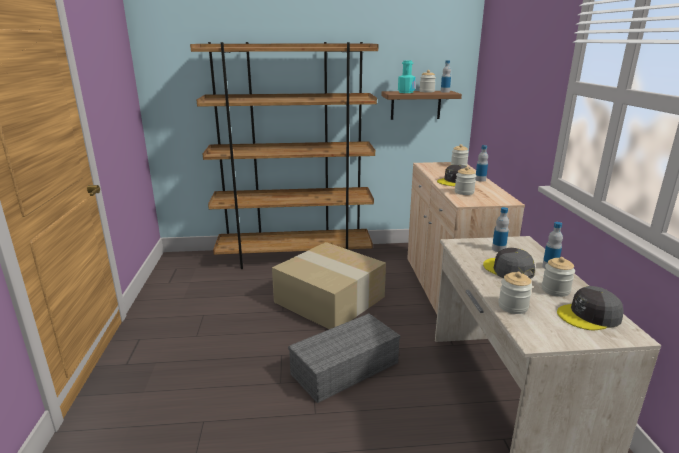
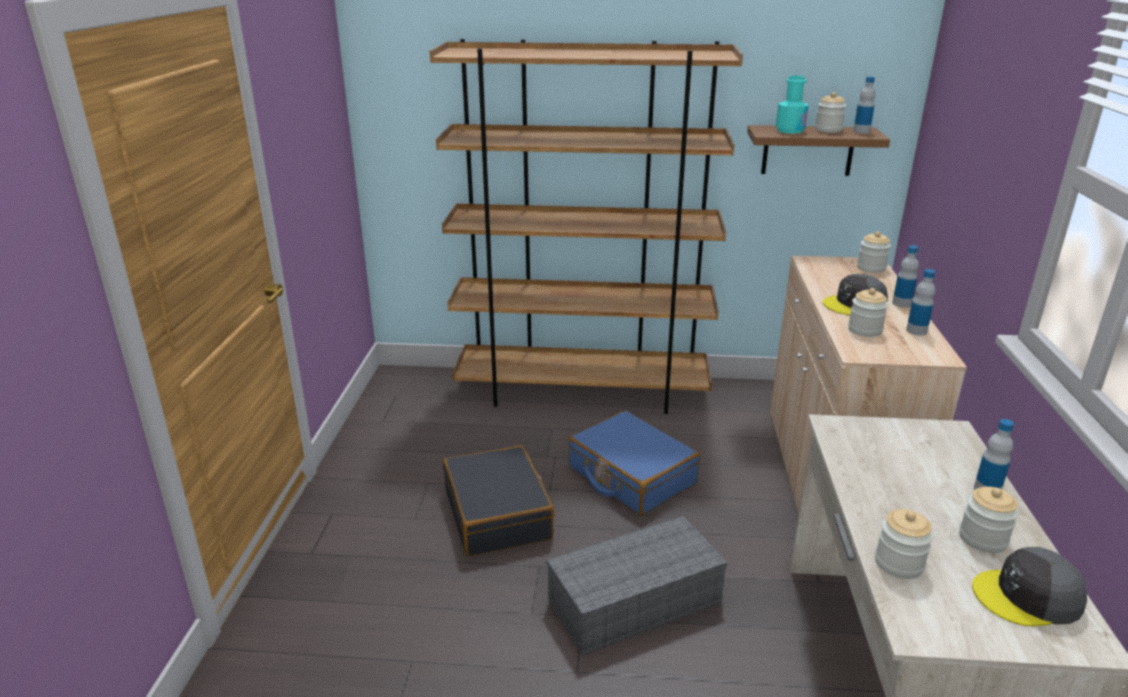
camera: 10 degrees right, 5 degrees up
(251, 328) = (498, 514): none -> black suitcase
(331, 299) = (631, 476): cardboard box -> blue suitcase
(498, 249) = (905, 445): bottle -> bottle (916, 331)
(508, 270) = (910, 489): grey cap -> none

